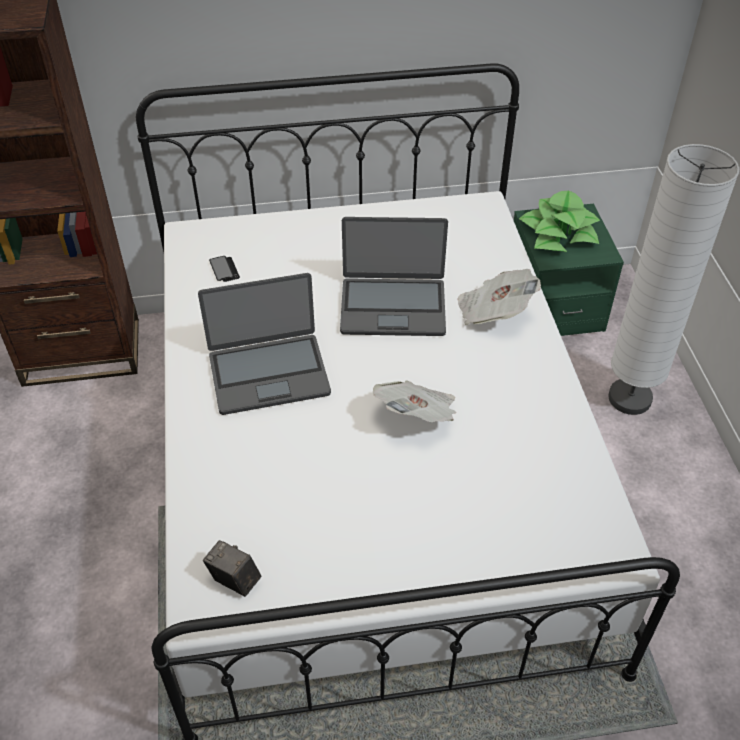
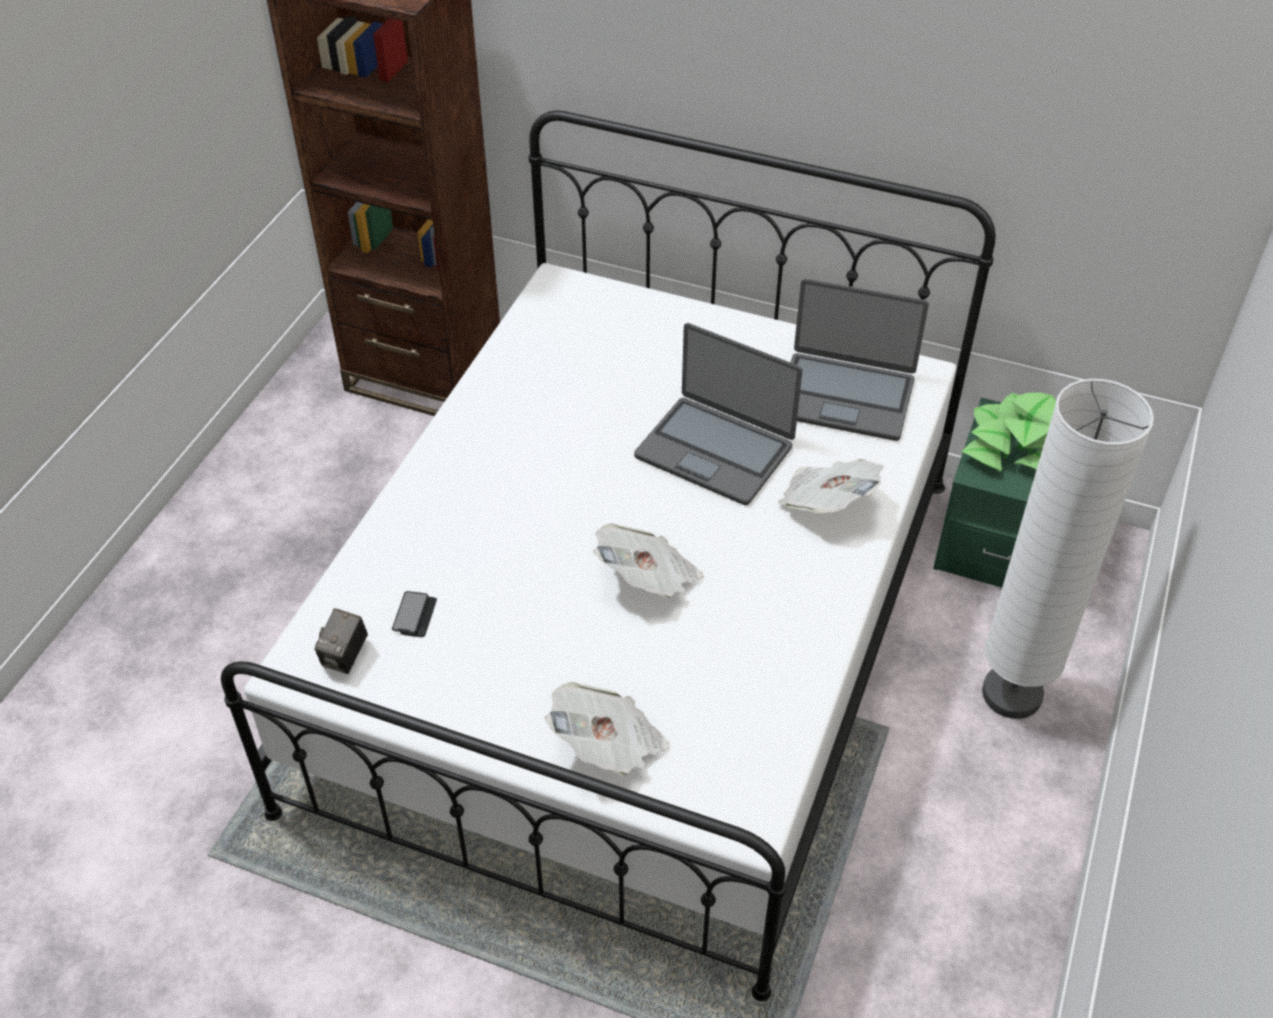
camera: 30 degrees right, 0 degrees up
(224, 270) = (565, 338): phone -> phone (414, 615)
(234, 580) = (345, 656): camera -> camera turned 135 degrees counterclockwise
(268, 373) = (528, 468): laptop -> laptop (845, 396)
(484, 548) = (609, 745): none -> newspaper

